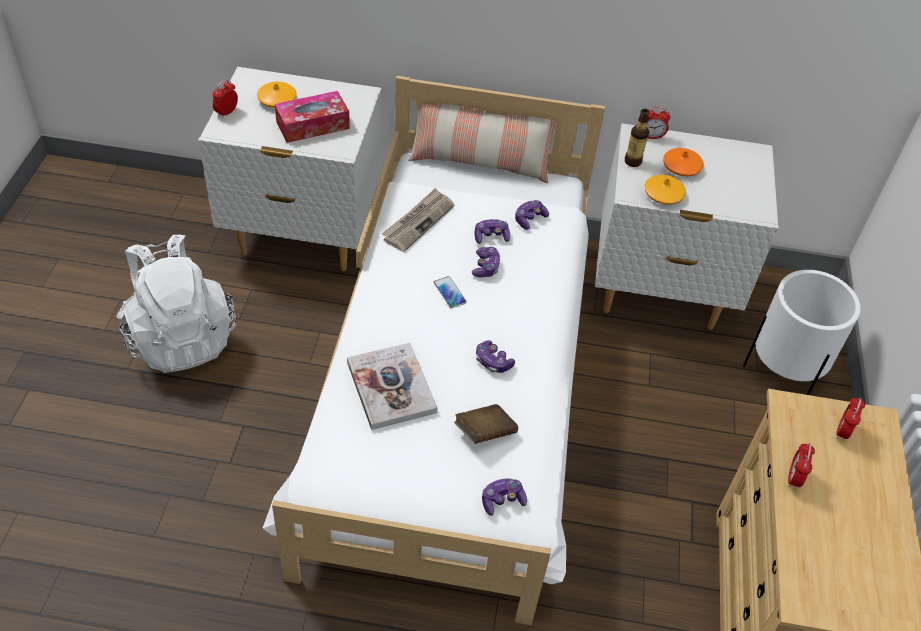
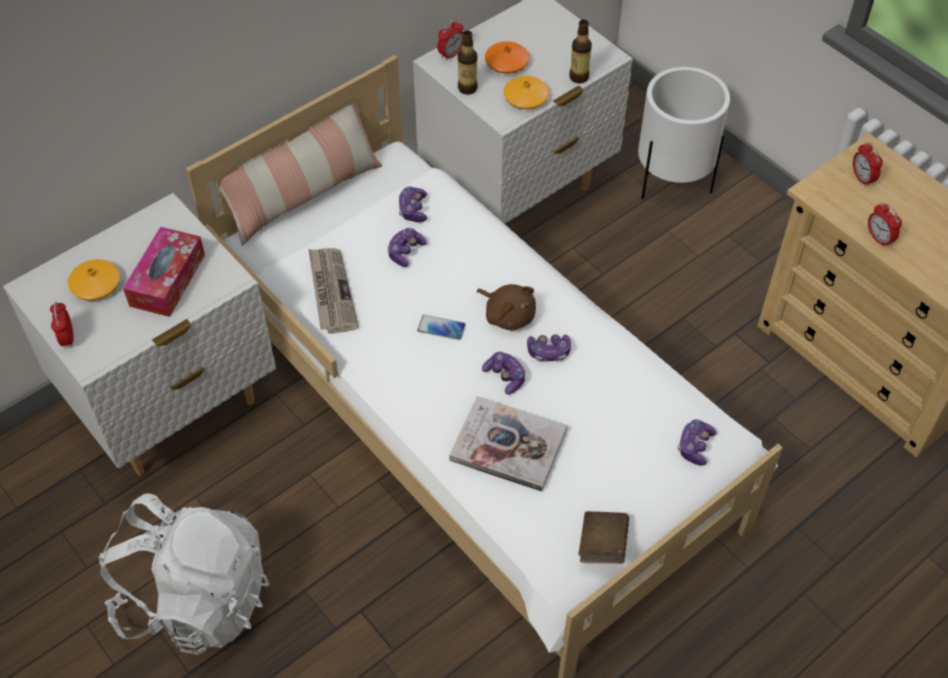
camera: 45 degrees left, 5 degrees up
(485, 432) = (617, 410): brown book -> brown book (602, 545)
(486, 267) = (438, 281): game controller -> game controller (505, 377)
(499, 320) = (508, 315): none -> brown plush toy
(719, 210) = (579, 77): none -> bottle

